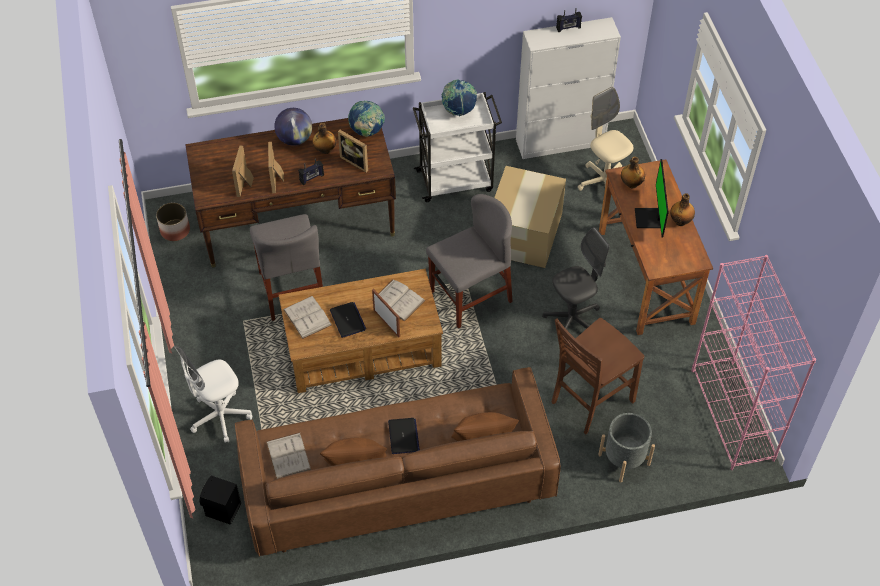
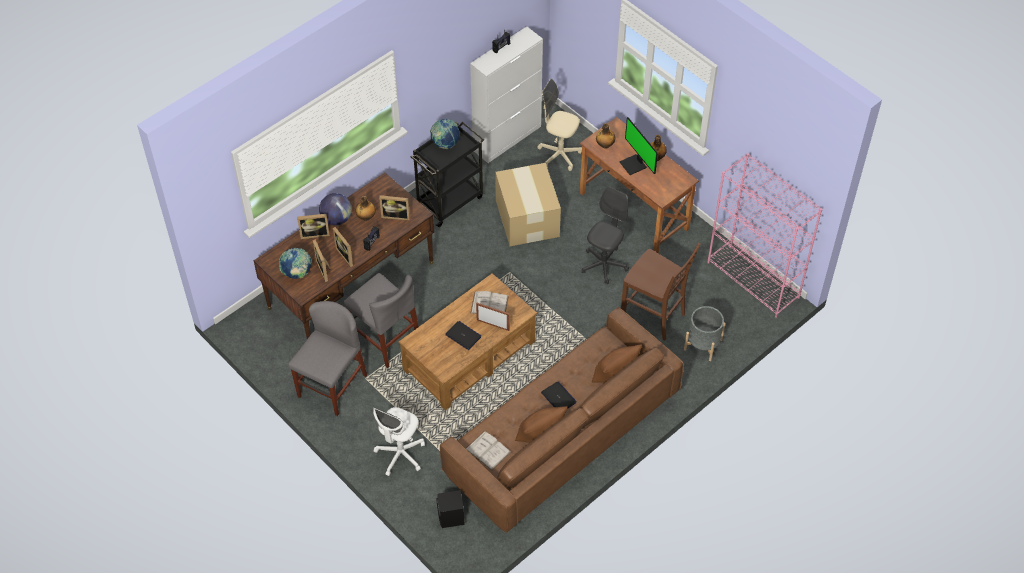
camera: 30 degrees left, 0 degrees up
(175, 230) = (259, 336): planter -> none
(263, 144) = (315, 233): none -> picture frame
(307, 317) = (432, 347): white book -> none
(367, 132) = (387, 189): globe -> globe (297, 273)
(456, 180) = (450, 201): white cart -> black cart
(470, 296) = (520, 282): grey chair -> grey chair (332, 386)
(590, 401) = (654, 316): brown chair -> brown chair turned 75 degrees counterclockwise

